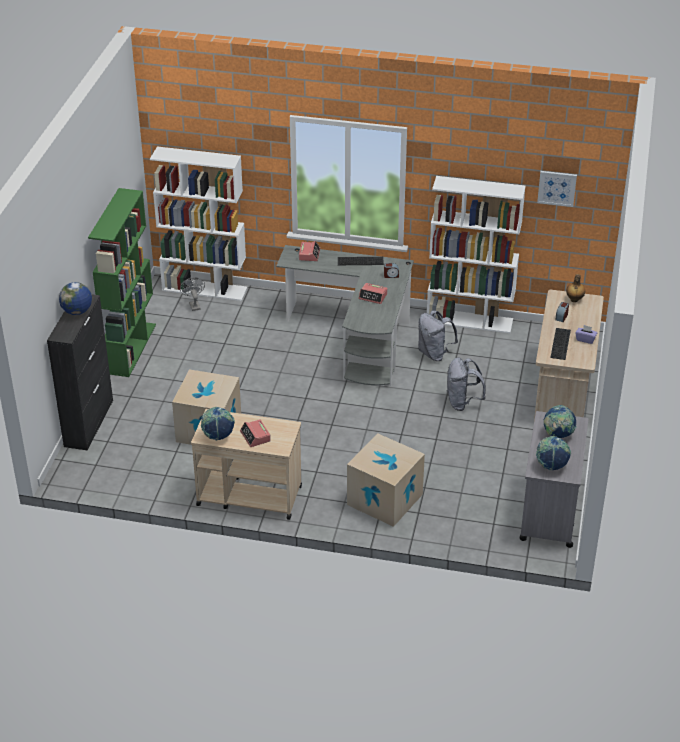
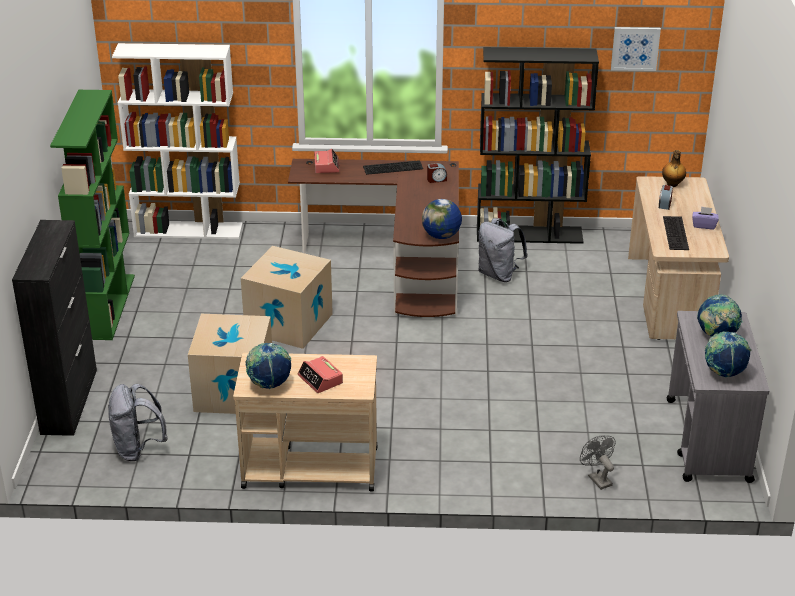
camera: 10 degrees left, 5 degrees down
(77, 311) = (47, 242): globe -> globe (441, 236)
(194, 305) = (179, 249): grey fan -> grey fan (597, 478)
(358, 337) = (397, 265): grey desk -> brown desk
(373, 296) = (422, 204): alarm clock -> none
(385, 499) = (492, 451): cardboard box -> cardboard box (289, 323)
(462, 402) = (552, 326): grey backpack -> grey backpack (138, 449)
(470, 320) = (530, 234): white bookcase -> black bookcase

